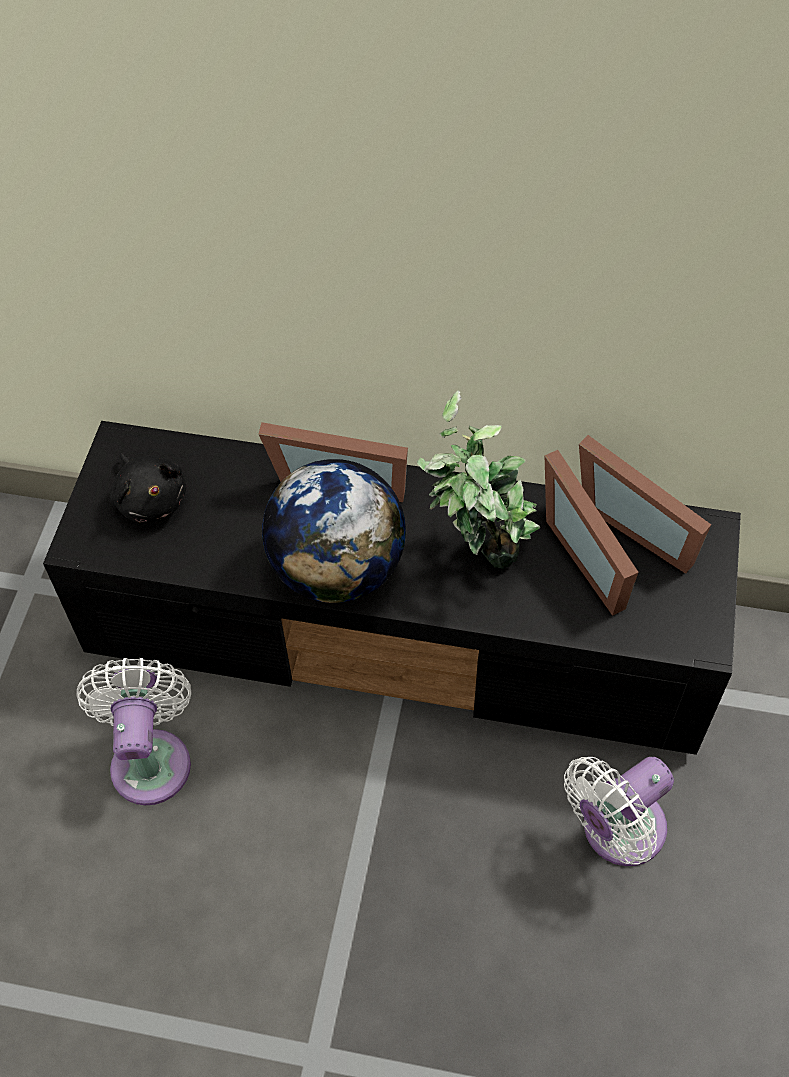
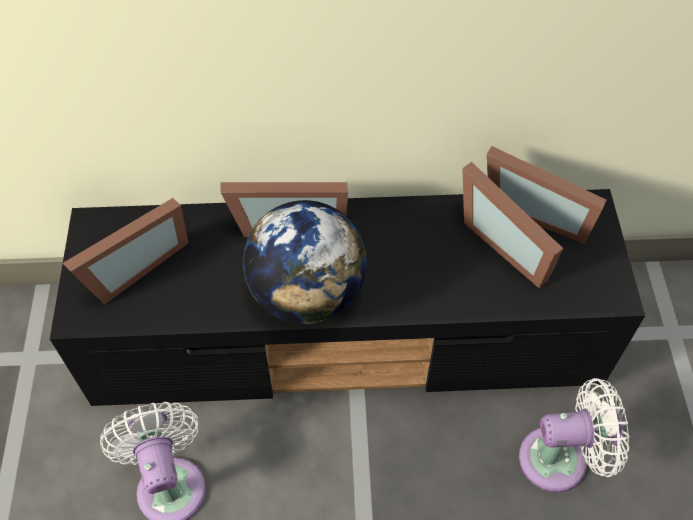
camera: 15 degrees left, 0 degrees up
(151, 499) = (132, 266): black plush toy -> picture frame
(477, 554) = (417, 260): potted plant -> none
(616, 832) = (560, 459): white fan -> white fan turned 135 degrees counterclockwise

